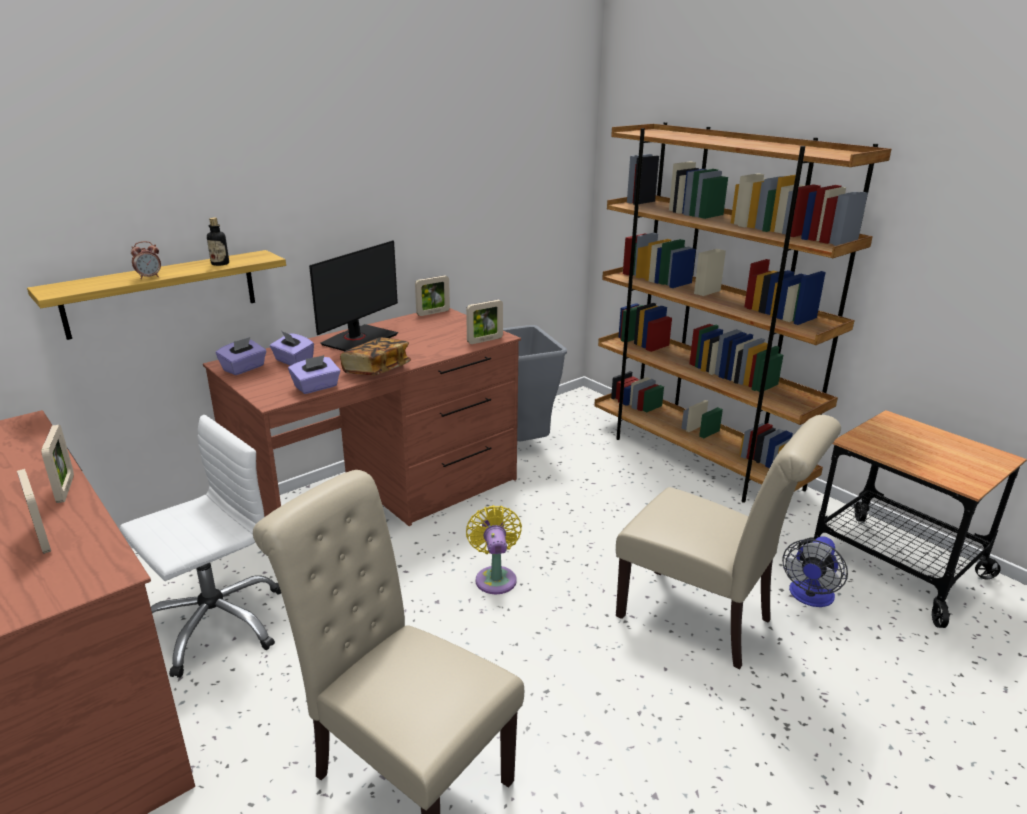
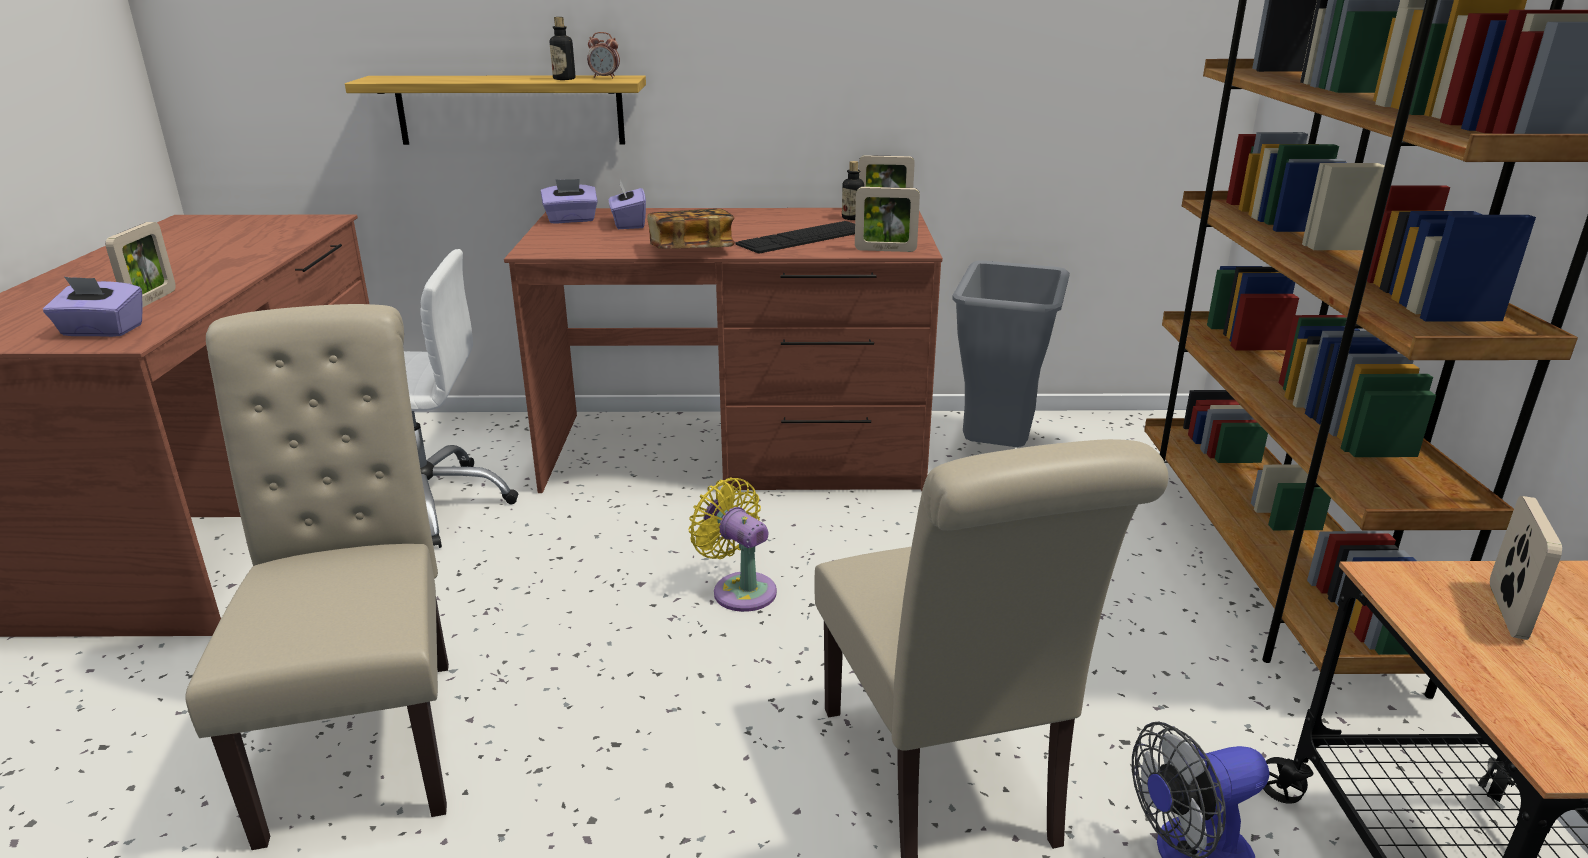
camera: 40 degrees right, 0 degrees up
(65, 489) = (241, 272): picture frame -> picture frame (1506, 611)
(149, 277) = (473, 80): alarm clock -> alarm clock (605, 77)
(316, 387) = (597, 250): purple tissue box -> purple tissue box (102, 331)
(359, 339) = (738, 219): monitor -> none
(424, 322) = (852, 218): none -> bottle
(425, 343) = (804, 237): none -> keyboard
(495, 577) = (740, 589): yellow fan -> yellow fan turned 75 degrees counterclockwise

